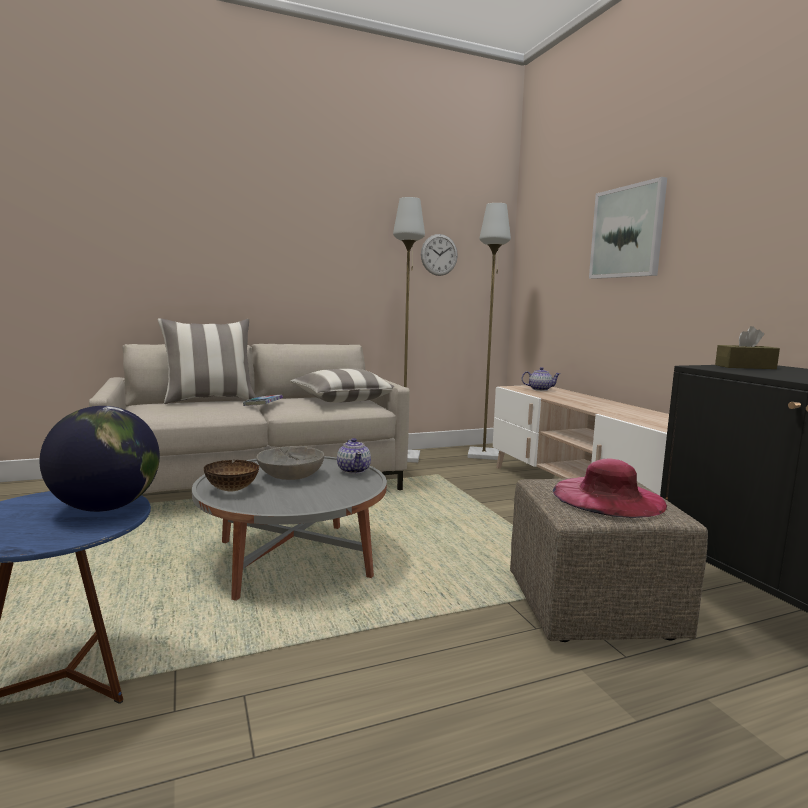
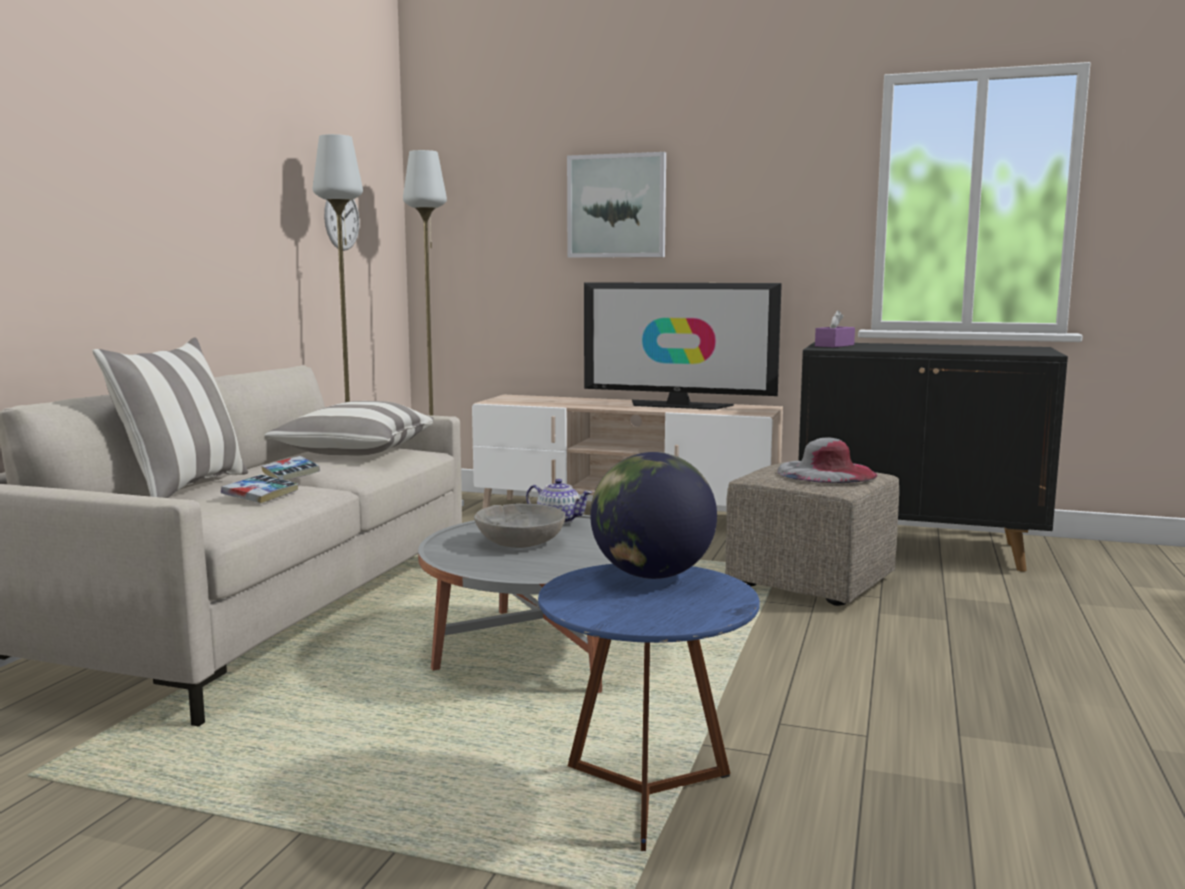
camera: 50 degrees left, 0 degrees up
(210, 409) = (261, 495): none -> book
(233, 490) = (525, 568): bowl -> none
(539, 389) = (525, 399): teapot -> none
(608, 497) = (826, 472): pink hat -> grey hat
(633, 411) = (678, 405): none -> television
(745, 367) = (834, 345): brown tissue box -> purple tissue box

